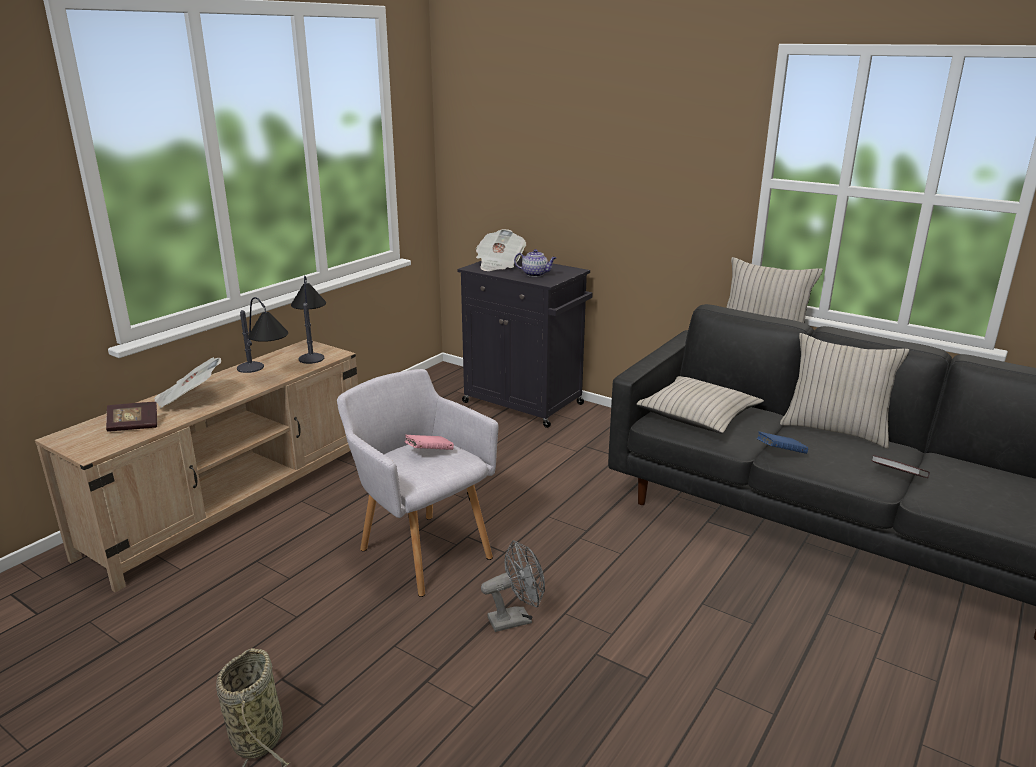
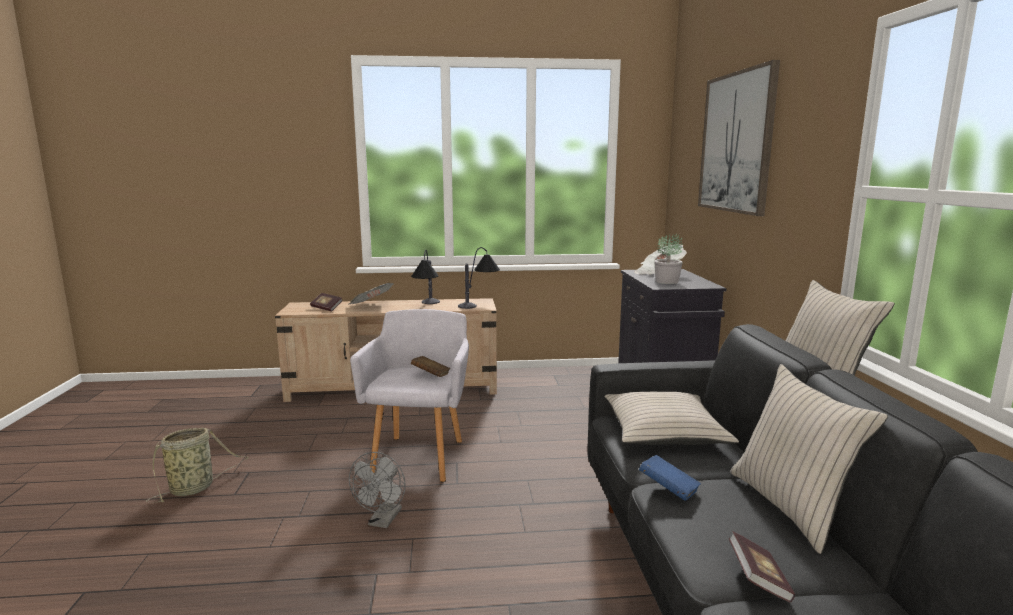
camera: 50 degrees right, 10 degrees down
(429, 452) = (430, 375): pink book -> brown book
(516, 619) = (383, 521): grey fan -> grey fan turned 75 degrees clockwise
(535, 274) = (667, 281): teapot -> potted plant
(580, 123) = (736, 142): none -> picture

